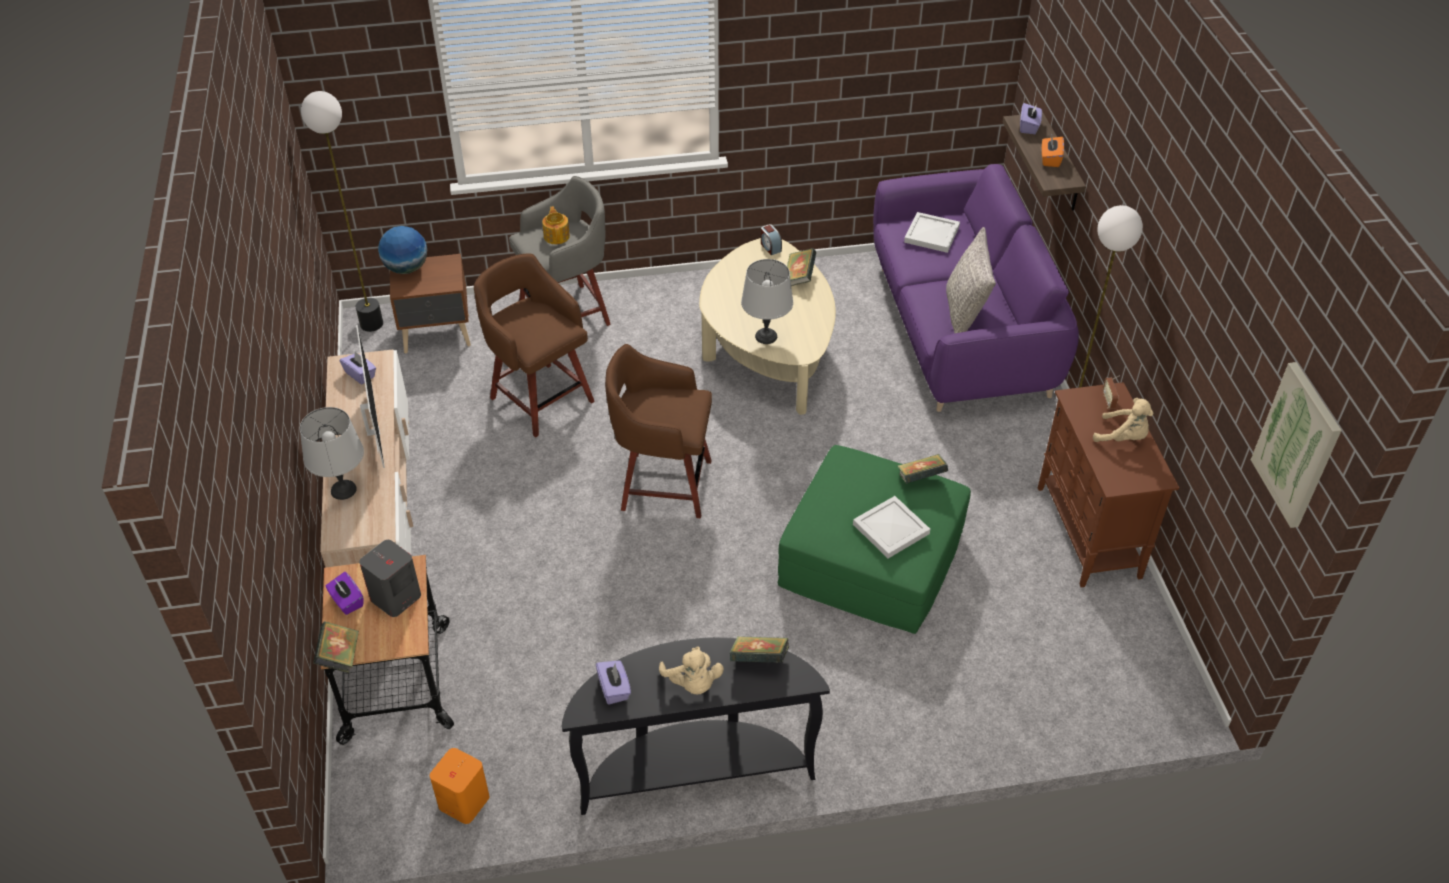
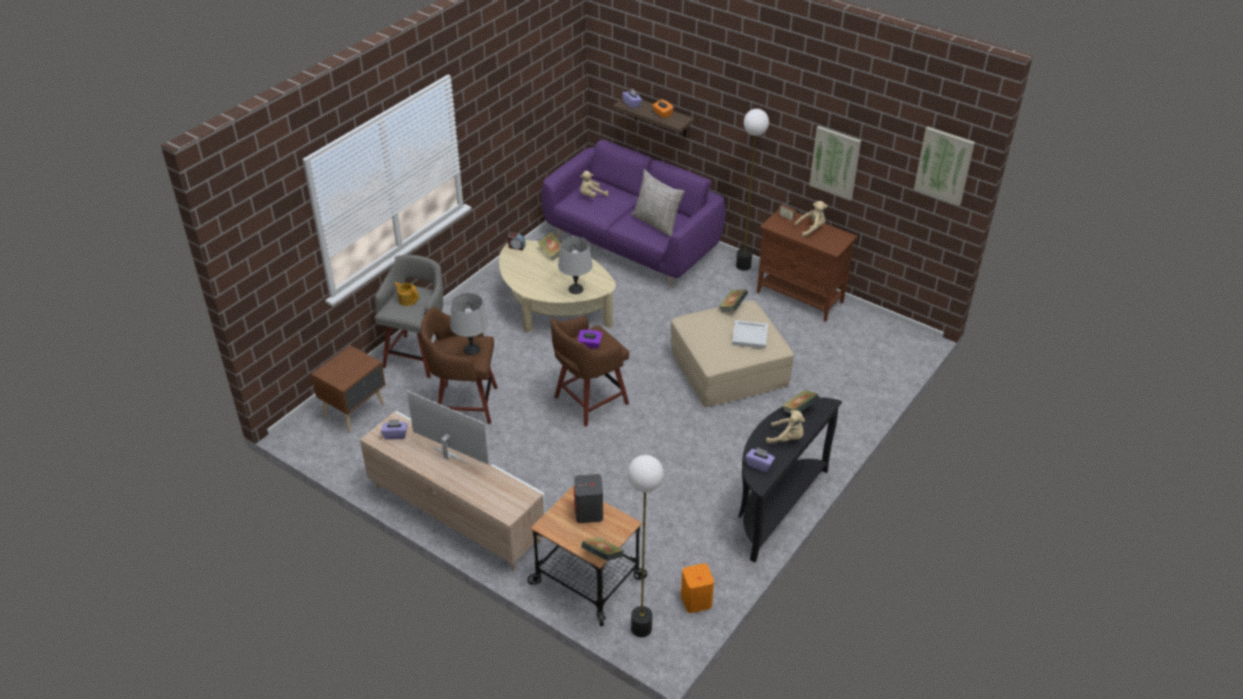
camera: 45 degrees left, 5 degrees down
(343, 490) = (476, 492): grey table lamp -> grey table lamp (472, 350)
(347, 601) = (567, 532): purple tissue box -> purple tissue box (590, 344)
(371, 324) = (303, 430): floor lamp -> floor lamp (641, 628)
(406, 268) = (328, 371): globe -> none
(872, 559) = (729, 368): green ottoman -> beige ottoman
(931, 234) = (591, 195): white tray -> beige plush toy
(1191, 352) = (835, 162): none -> picture

